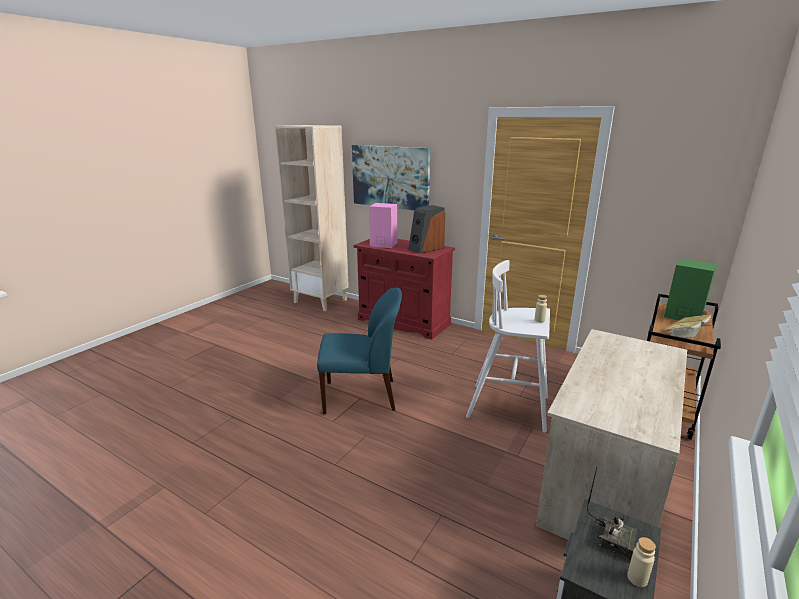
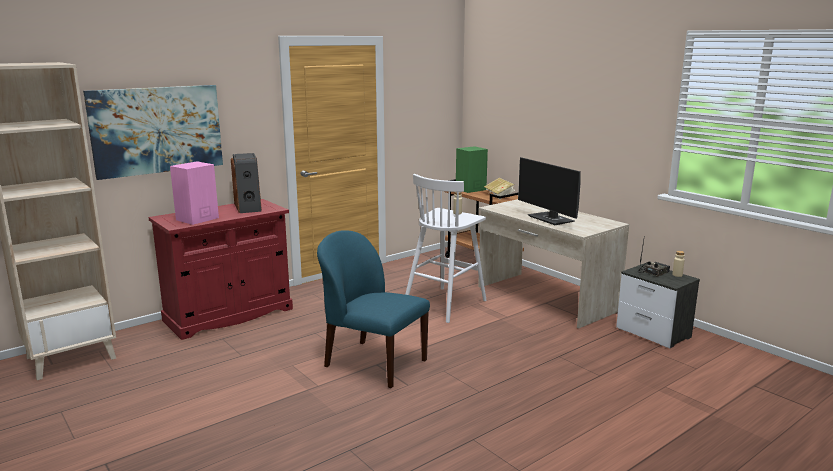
camera: 70 degrees left, 5 degrees down
(362, 396) = (373, 363): blue chair -> blue chair turned 75 degrees counterclockwise
(604, 379) = (551, 219): none -> monitor

